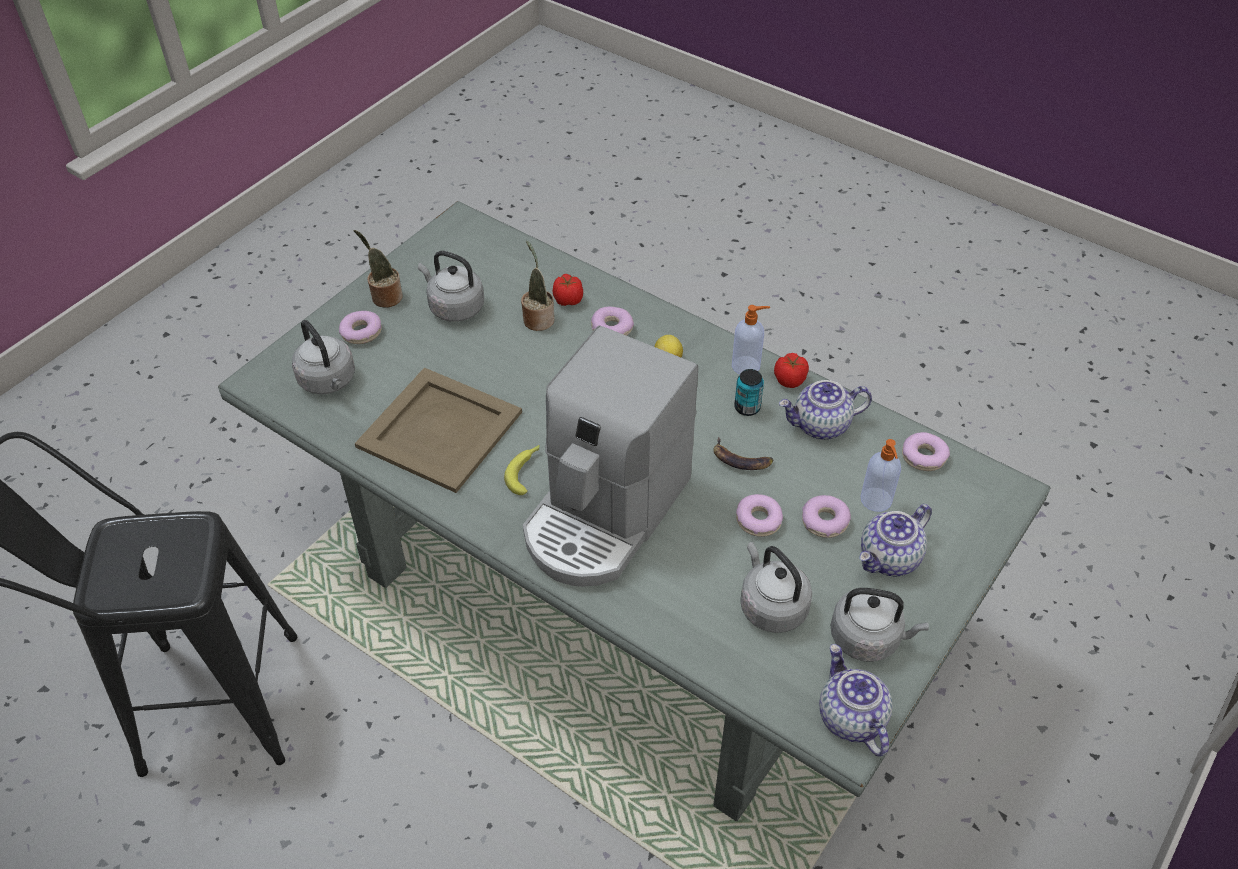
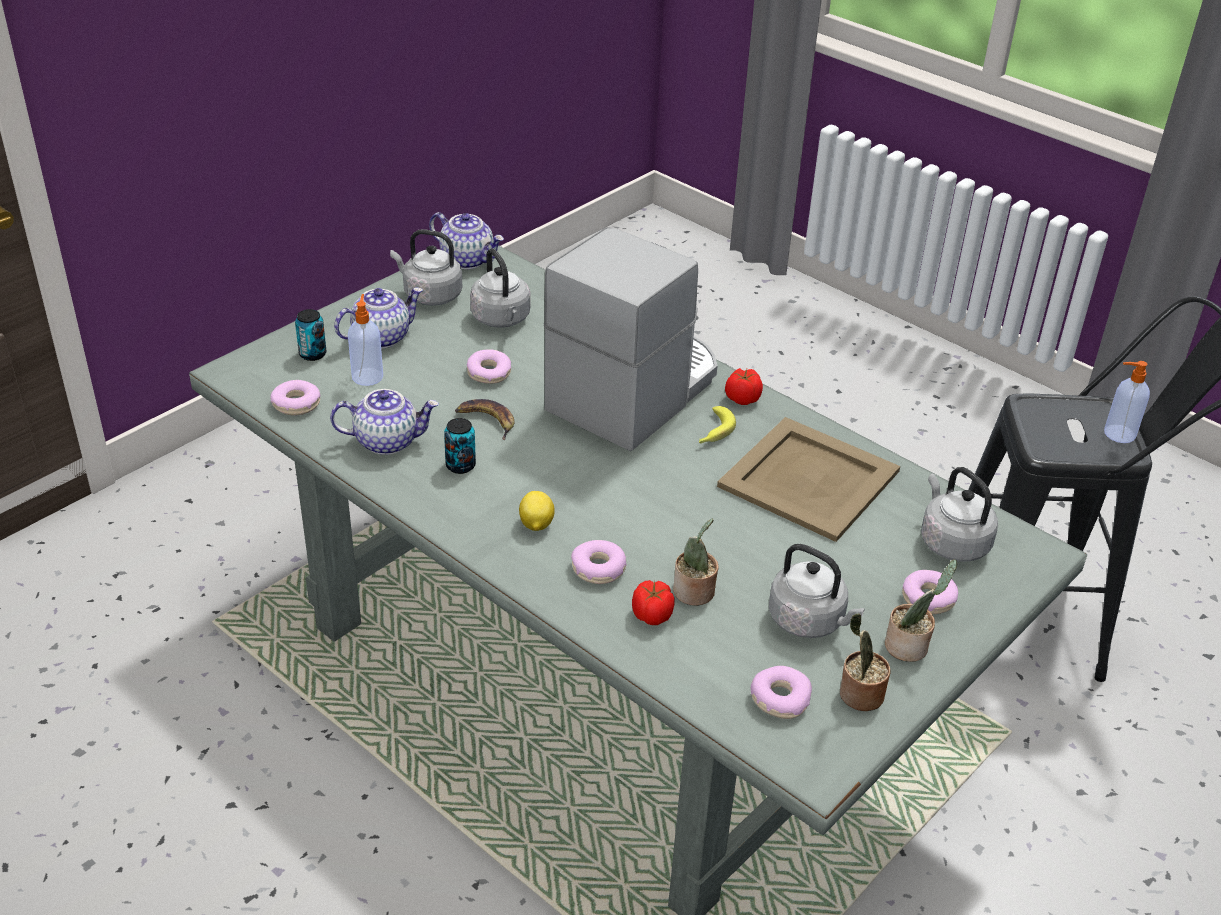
camera: 175 degrees left, 10 degrees down
(427, 263) = (858, 695): none -> potted plant
(747, 366) = (442, 508): soap dispenser -> soap dispenser (1118, 434)
(790, 380) = (398, 488): tomato -> tomato (742, 398)
(825, 522) = (426, 366): donut -> donut (779, 699)
(850, 718) = (468, 260): teapot -> teapot turned 45 degrees counterclockwise
(946, 524) = (312, 354): none -> can

